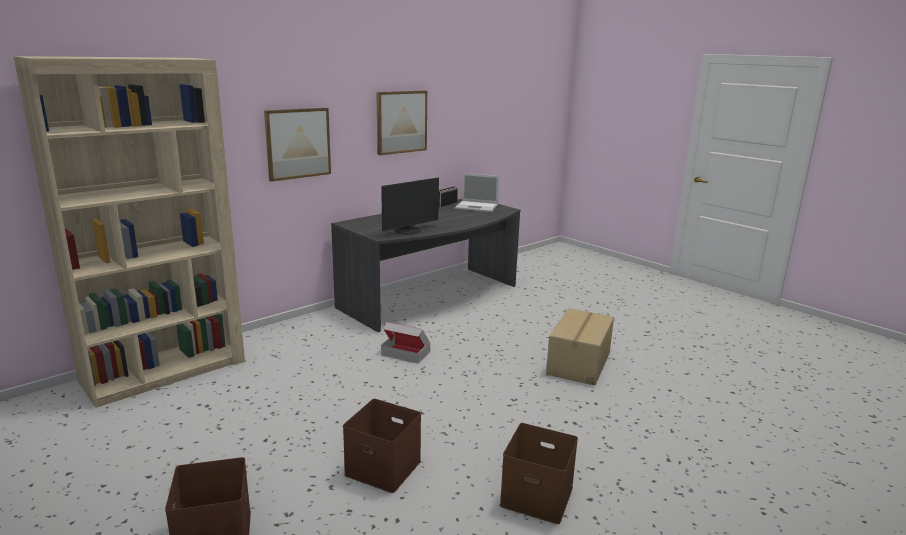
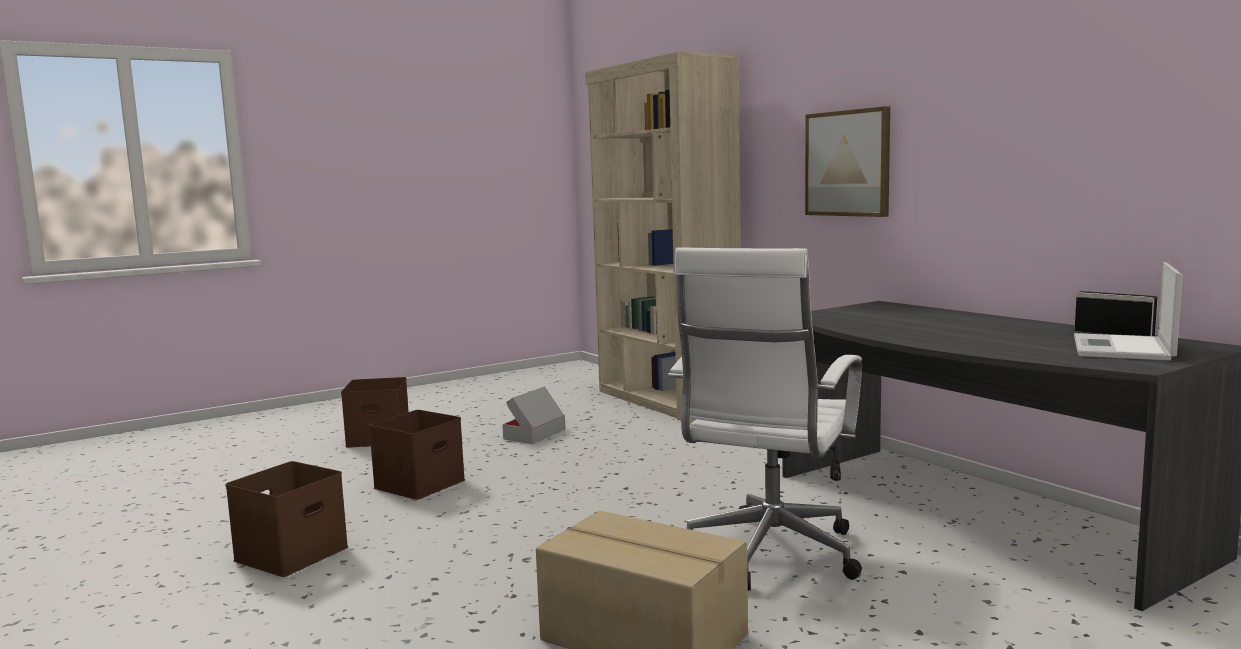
camera: 100 degrees right, 10 degrees down
(401, 122) = (1036, 130): picture -> none
(406, 353) = (703, 493): cardboard box -> cardboard box (534, 434)
(409, 231) = (850, 322): monitor -> none
(490, 338) = (769, 556): none -> white office chair

